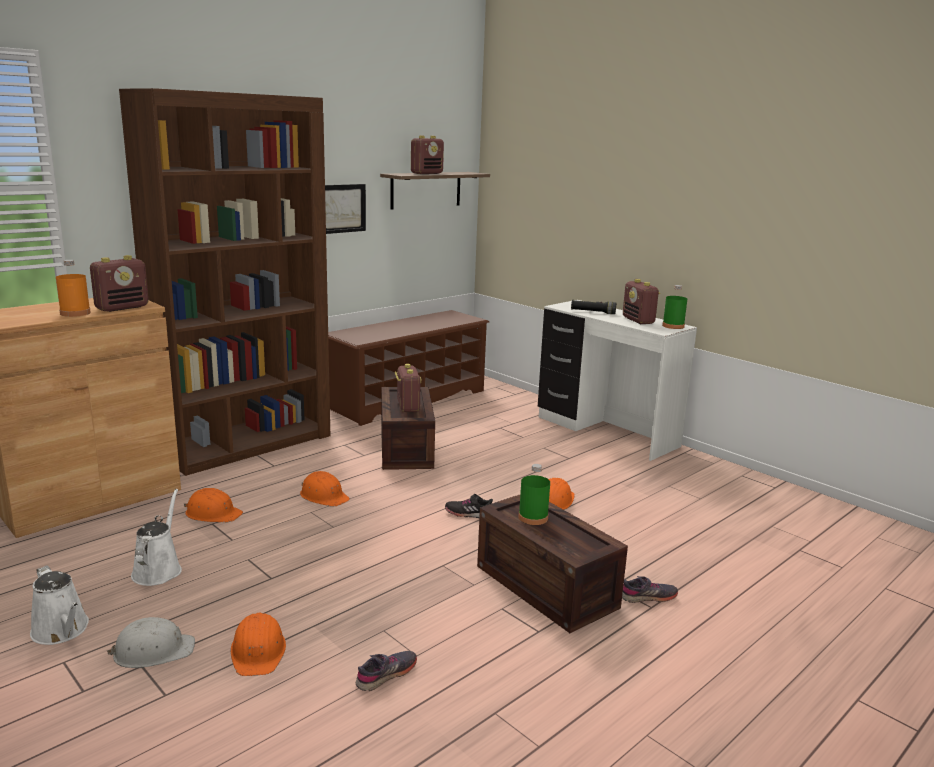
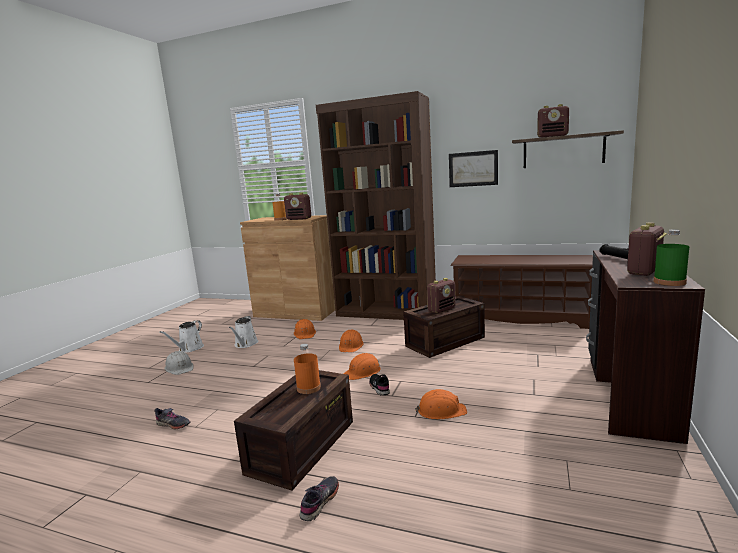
camera: 65 degrees right, 5 degrees down
(158, 569) = (245, 344): white watering can -> white watering can turned 120 degrees clockwise
(258, 651) = (186, 387): orange hard hat -> orange hard hat (363, 372)
(533, 517) = (308, 388): green bottle -> orange bottle
(605, 432) = (627, 394): white desk -> brown desk
(648, 597) = (320, 502): grey shoe -> grey shoe turned 120 degrees counterclockwise

